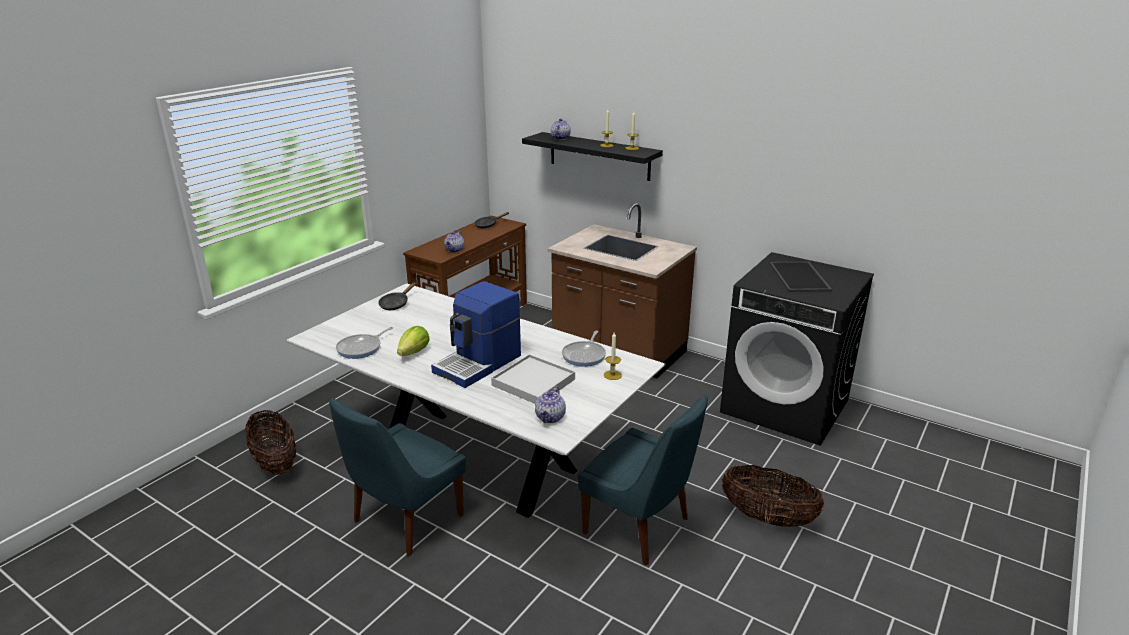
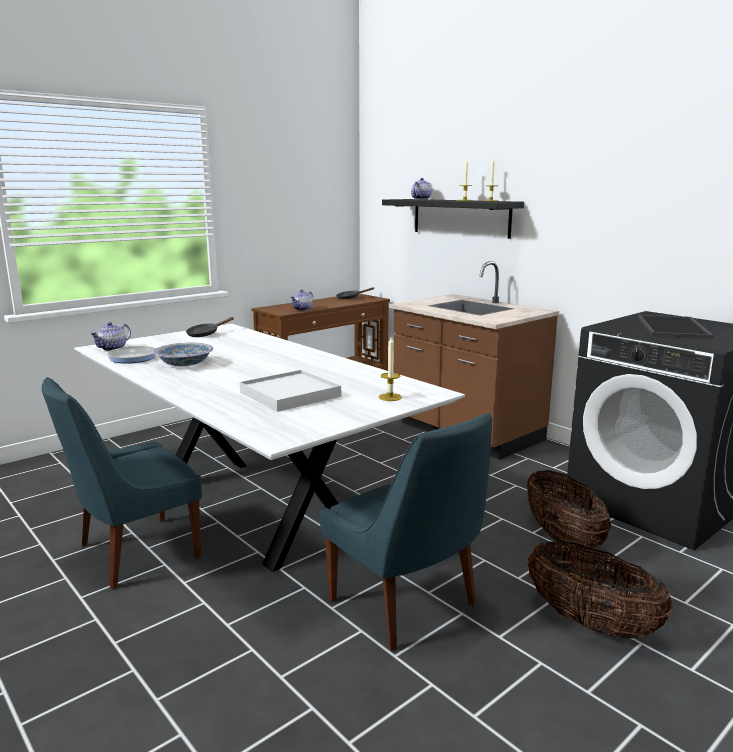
camera: 15 degrees right, 10 degrees down
(275, 463) = (50, 483): basket -> basket (562, 538)
(414, 353) = (185, 364): lettuce -> bowl
(479, 364) = (244, 377): coffee machine -> none
(550, 417) = (282, 422): teapot -> teapot (112, 348)
(585, 355) = (370, 380): frying pan -> none

